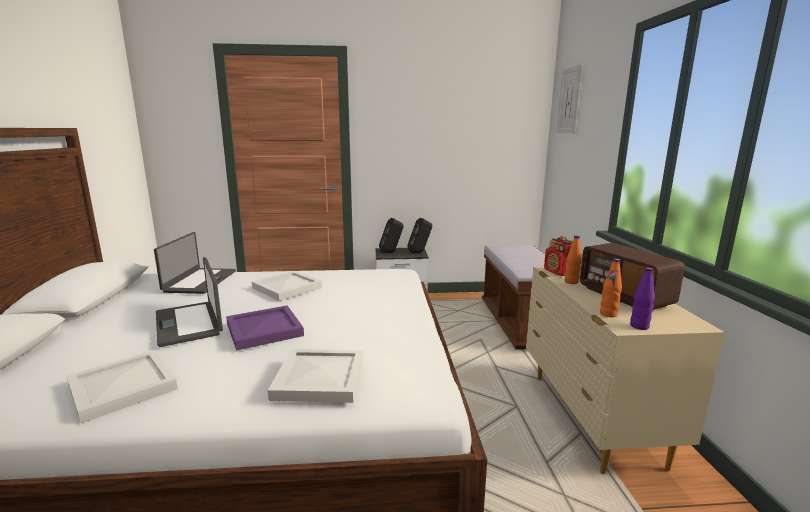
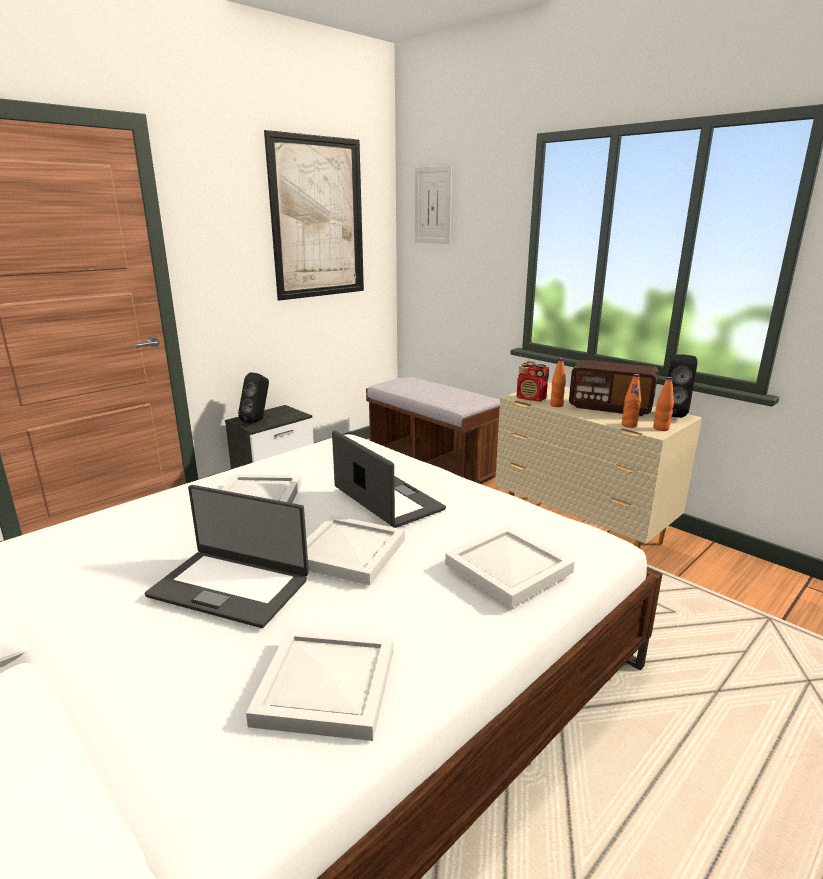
camera: 40 degrees left, 5 degrees up
(199, 281) = (99, 534): laptop -> laptop (386, 500)
(265, 329) = (348, 551): purple tray -> white tray
(420, 252) = (293, 412): black speaker -> black speaker (675, 414)
(471, 112) = (318, 218): none -> picture
(639, 326) = (661, 429): purple bottle -> orange bottle

